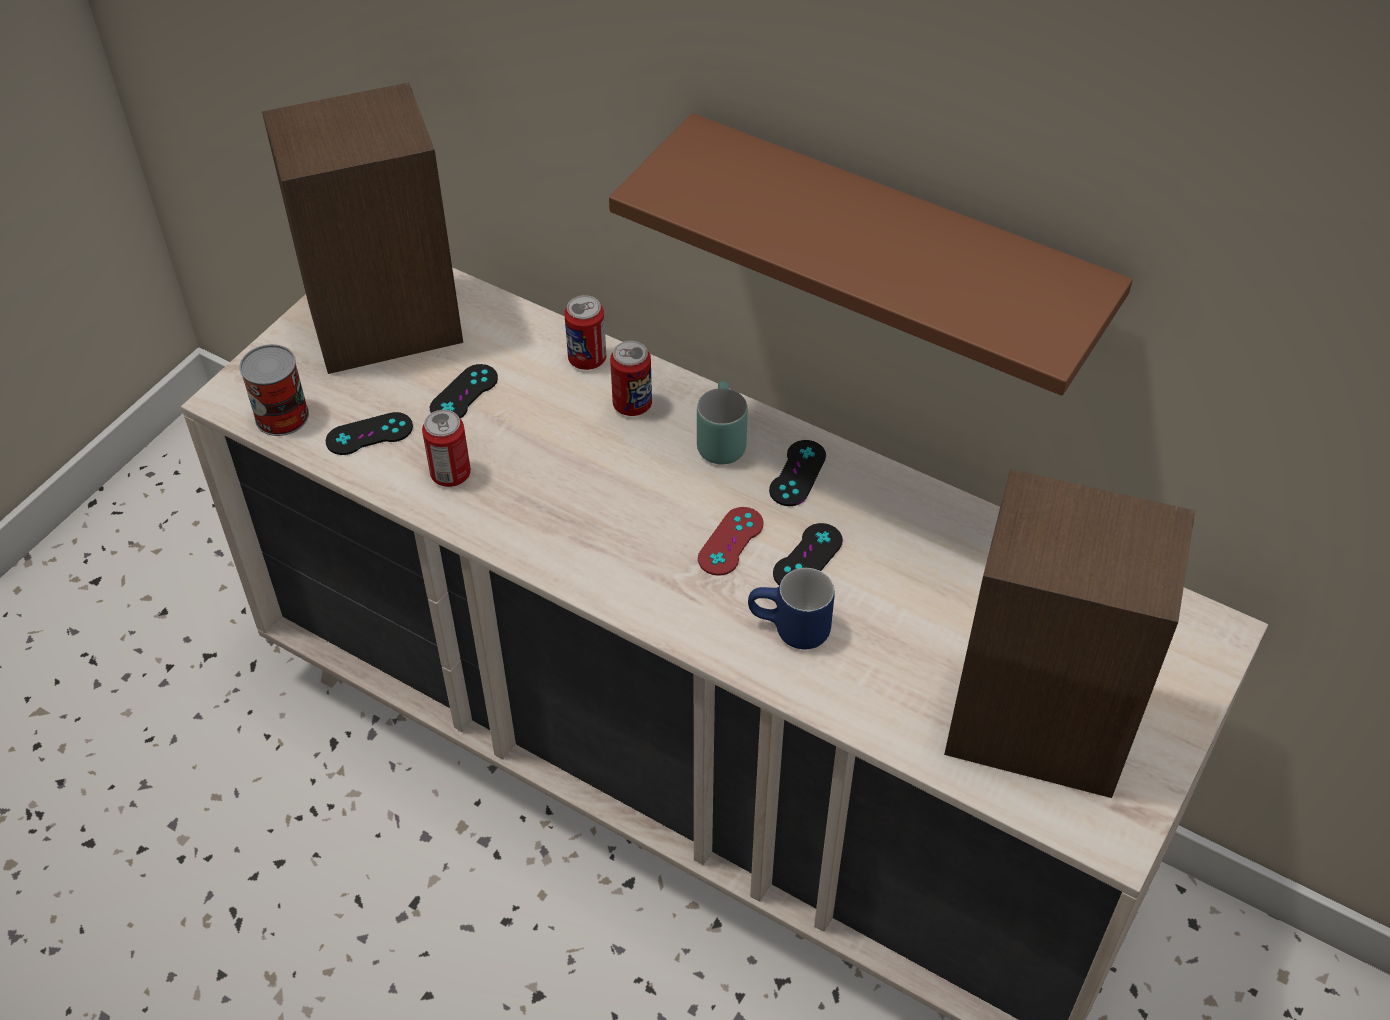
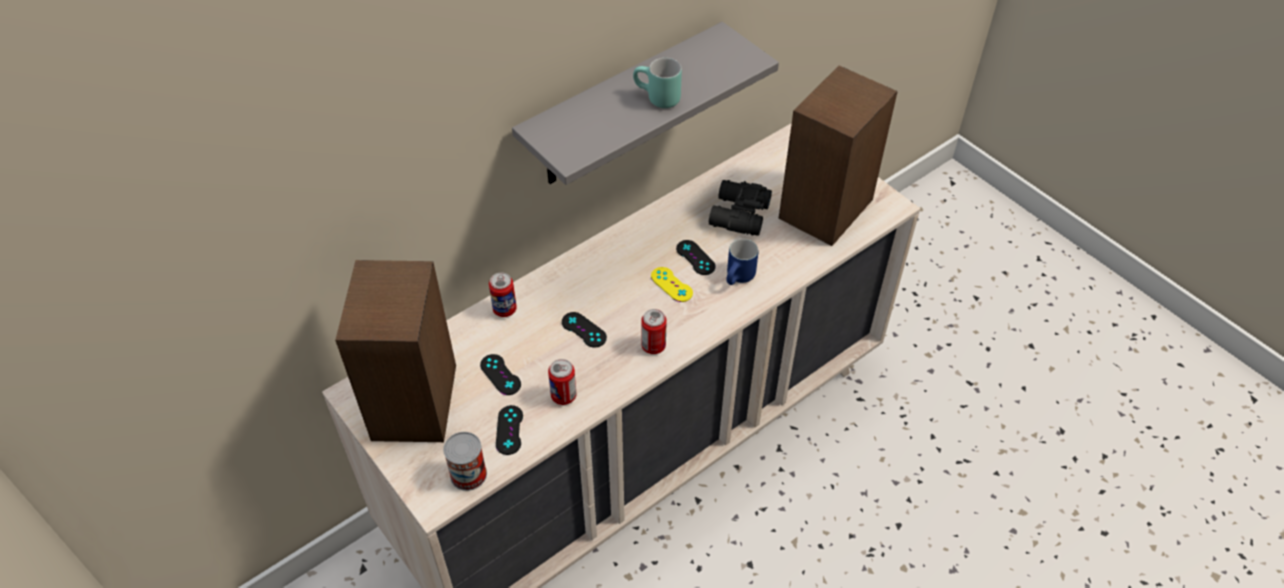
camera: 70 degrees left, 0 degrees up
(632, 405) = (552, 298): can -> can (653, 346)
(718, 440) = (598, 269): turquoise mug -> turquoise mug (656, 99)
(731, 541) = (671, 284): red game controller -> yellow game controller
(797, 473) = (637, 244): black game controller -> black game controller (584, 330)
(894, 257) = (622, 108): brown shelf -> grey shelf
(941, 590) = (737, 215): none -> black binoculars

